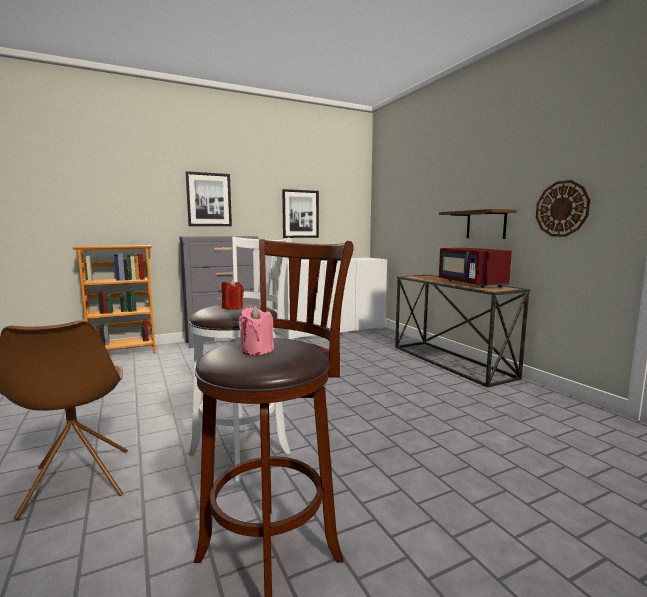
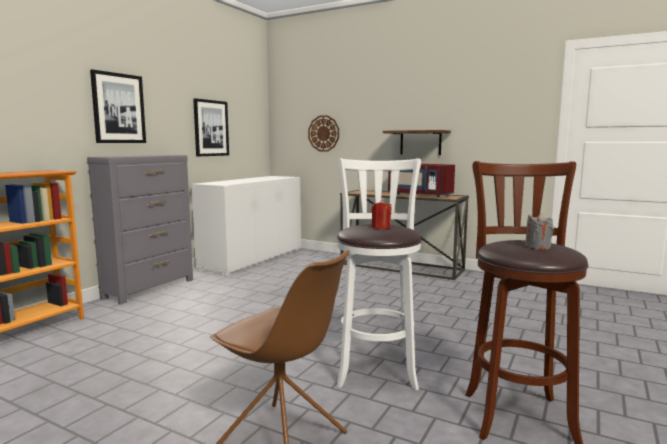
camera: 35 degrees left, 0 degrees up
(257, 350) = (537, 247): pink candle -> grey candle
(562, 209) = (491, 131): wall clock -> wall clock (323, 133)

